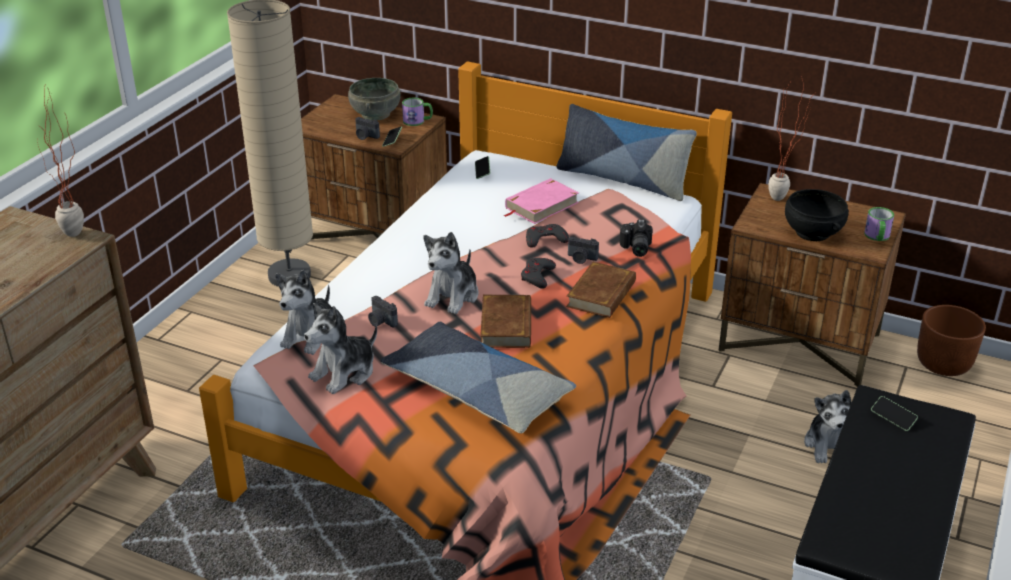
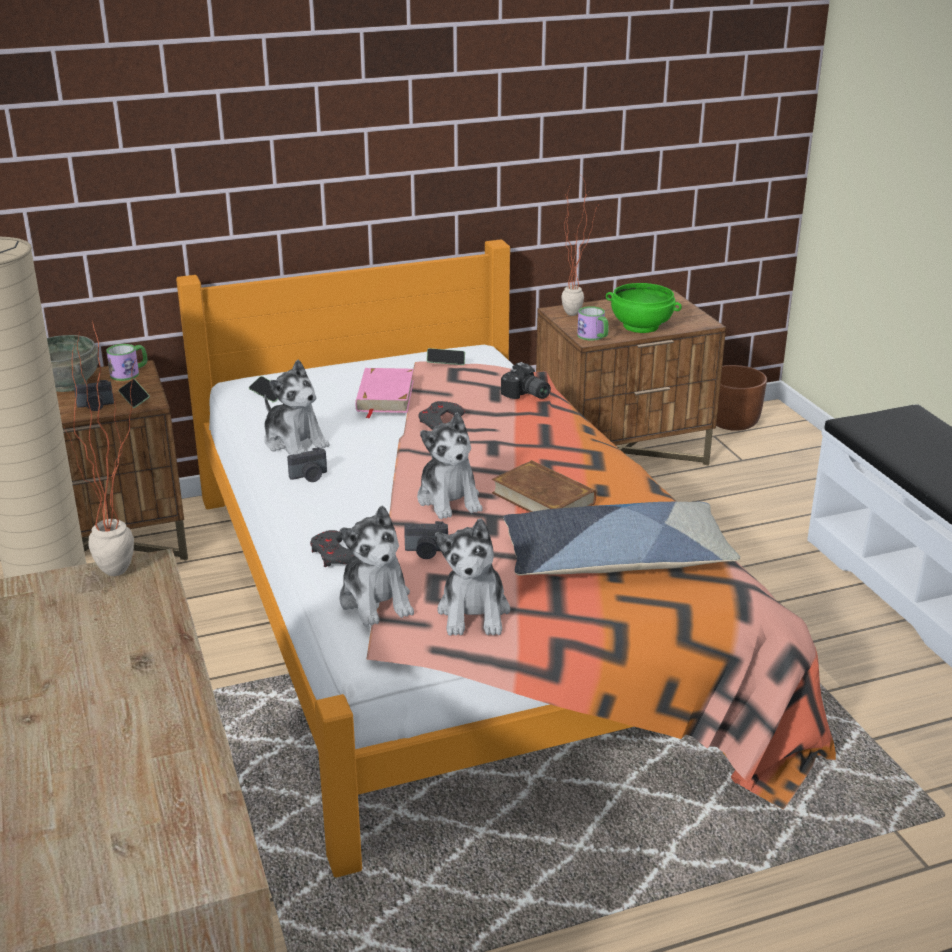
camera: 45 degrees left, 5 degrees down
(537, 276) = (494, 449): grey game controller -> grey game controller (335, 555)
(581, 259) = (500, 421): camera -> camera (309, 477)
(602, 294) = (570, 438): brown book -> none
(622, 180) = (409, 352): pillow -> none
(811, 233) = (640, 326): black bowl -> green bowl
(829, 446) = (755, 514): plush toy -> plush toy (294, 442)
(877, 237) = (687, 312): mug -> mug (593, 337)
(893, 418) = (885, 429): phone -> phone (445, 362)

